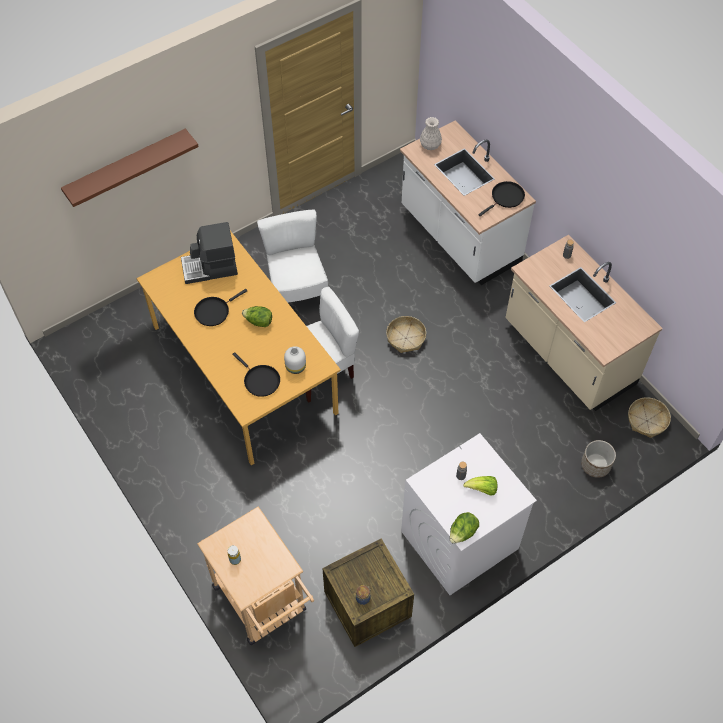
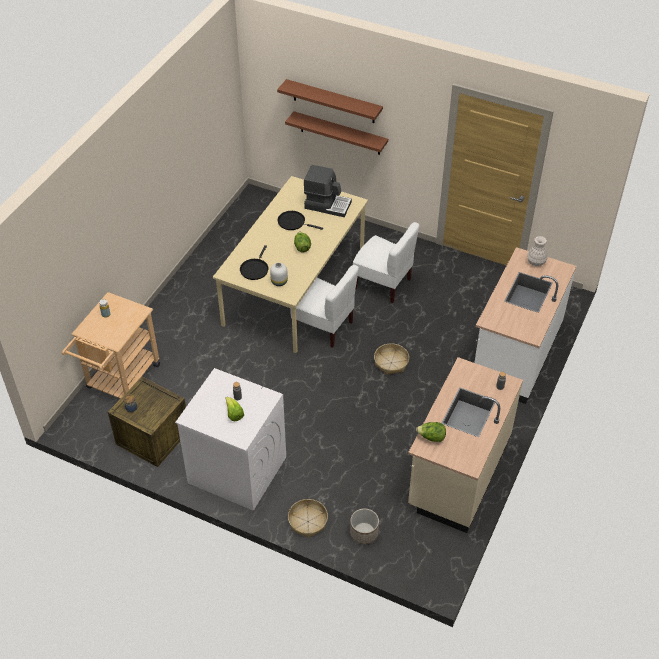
camera: 60 degrees right, 10 degrees down
(143, 195) = (340, 133): none -> brown shelf
(210, 268) = (327, 204): coffee machine -> coffee machine turned 150 degrees clockwise
(242, 369) = (294, 286): orange dining table -> beige dining table
(296, 290) = (383, 284): white chair -> white chair turned 75 degrees clockwise
(462, 533) = (190, 417): lettuce -> lettuce (431, 437)
(506, 198) = (525, 326): black frying pan -> none
(647, 421) = (434, 554): basket -> basket (307, 521)

